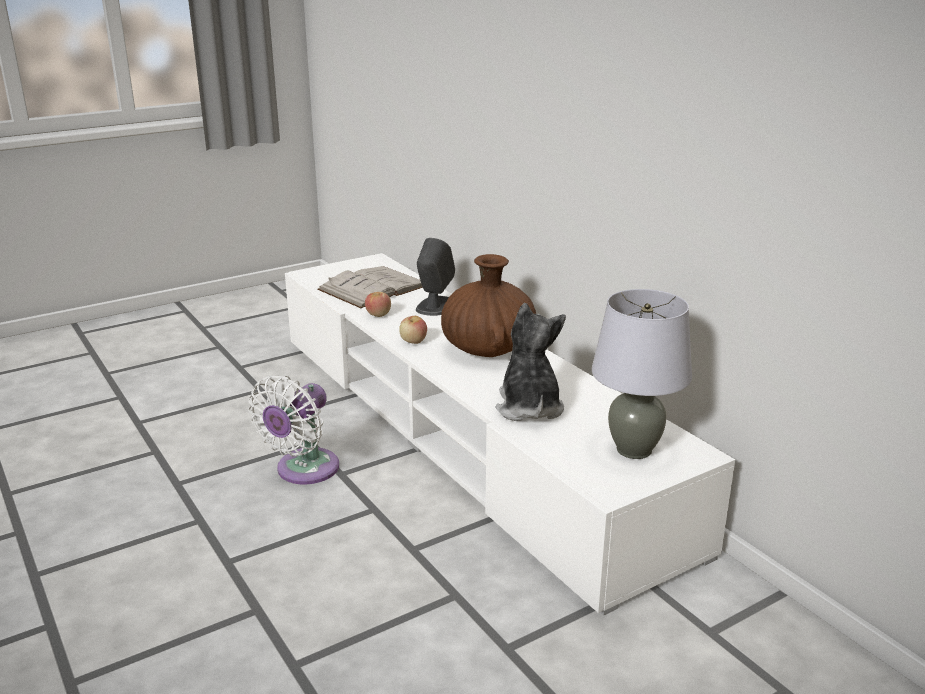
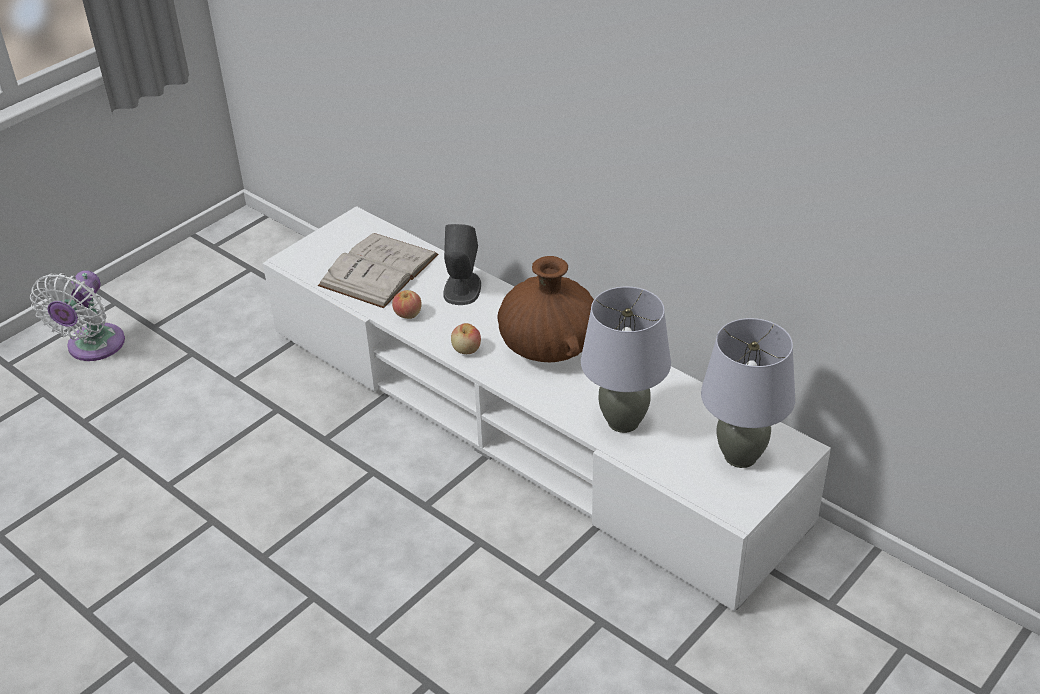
camera: 15 degrees left, 15 degrees up
(303, 471) = (385, 510): white fan -> white fan (93, 347)
(528, 407) = (624, 422): plush toy -> grey table lamp

